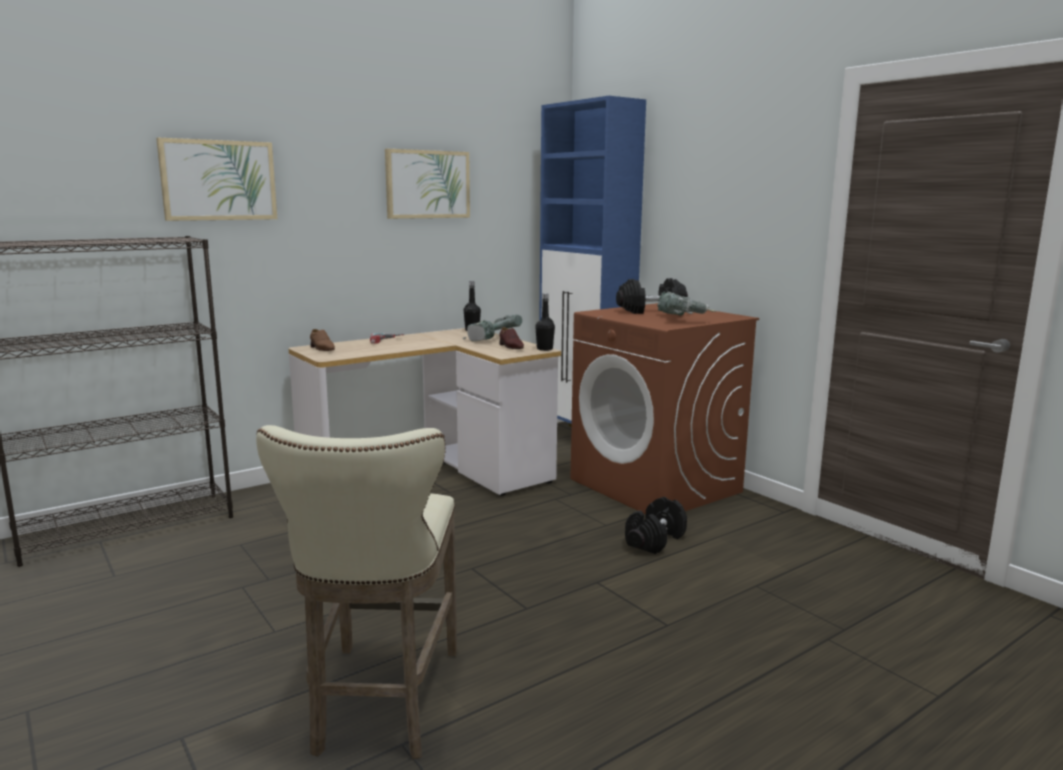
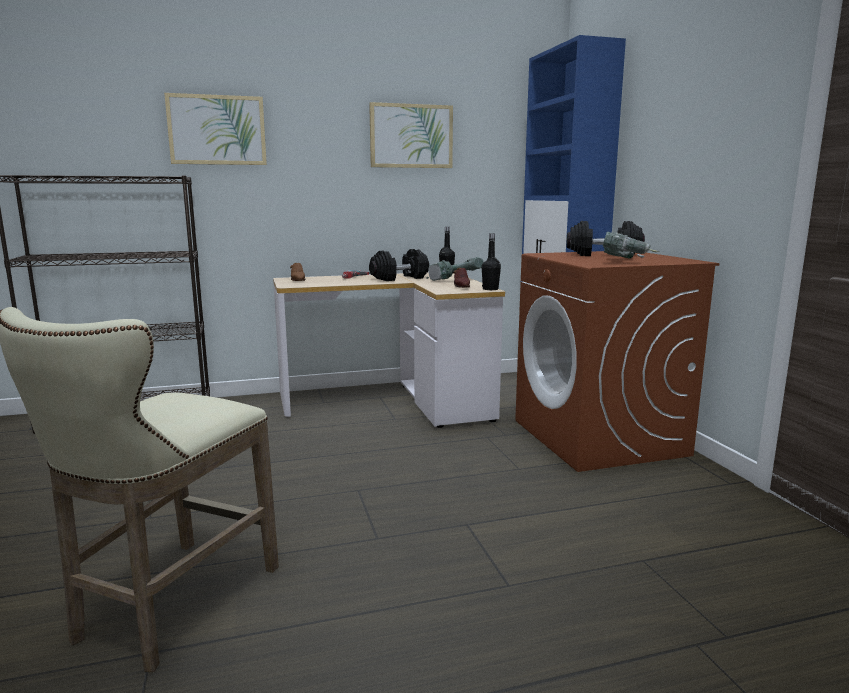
camera: 20 degrees right, 0 degrees up
(655, 540) = (559, 491): black dumbbell -> black dumbbell (399, 278)

